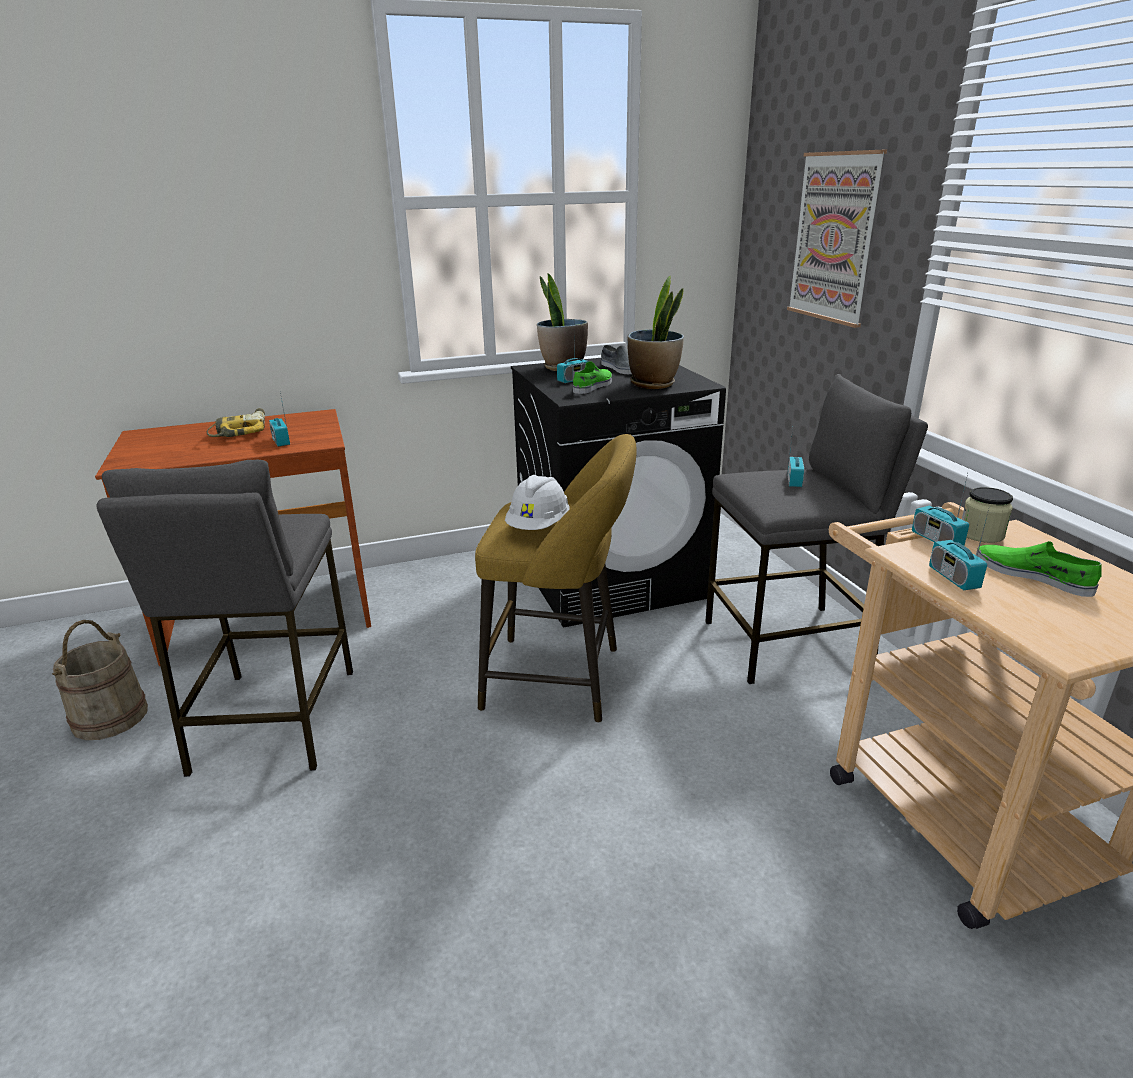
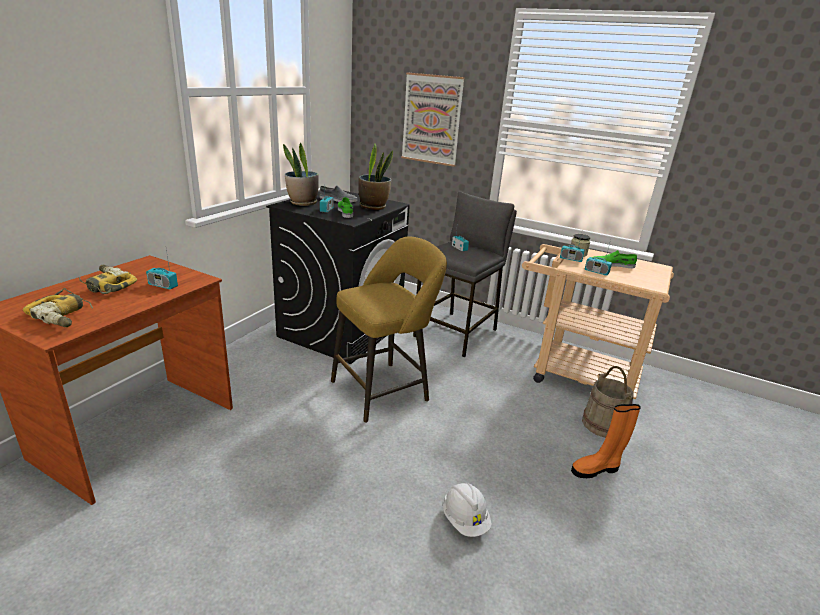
camera: 45 degrees left, 0 degrees up
(110, 717) = (104, 556): beige bucket -> beige bucket (602, 424)
(162, 450) = (64, 315): none -> power drill
(273, 720) = (247, 488): grey stool -> none
(538, 526) = (386, 299): white hard hat -> white hard hat (465, 520)
(740, 992) = (596, 469): none -> orange boot

